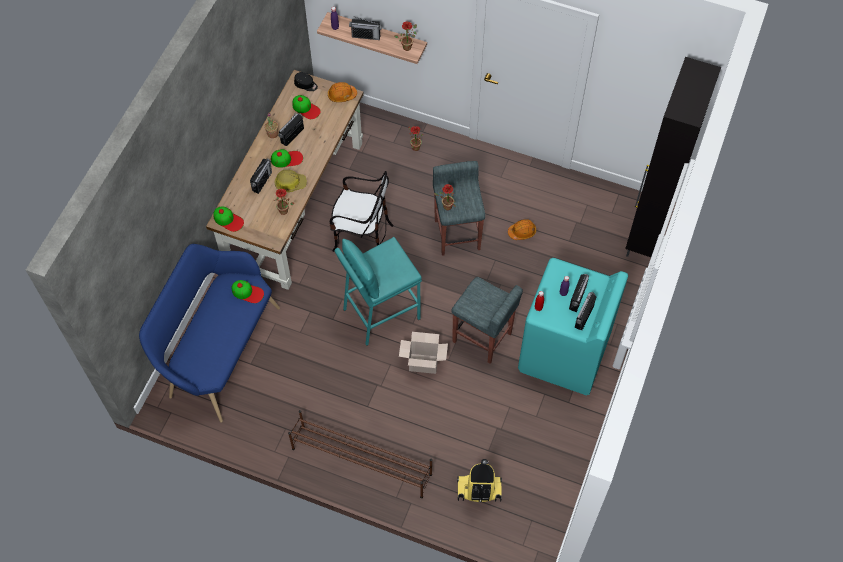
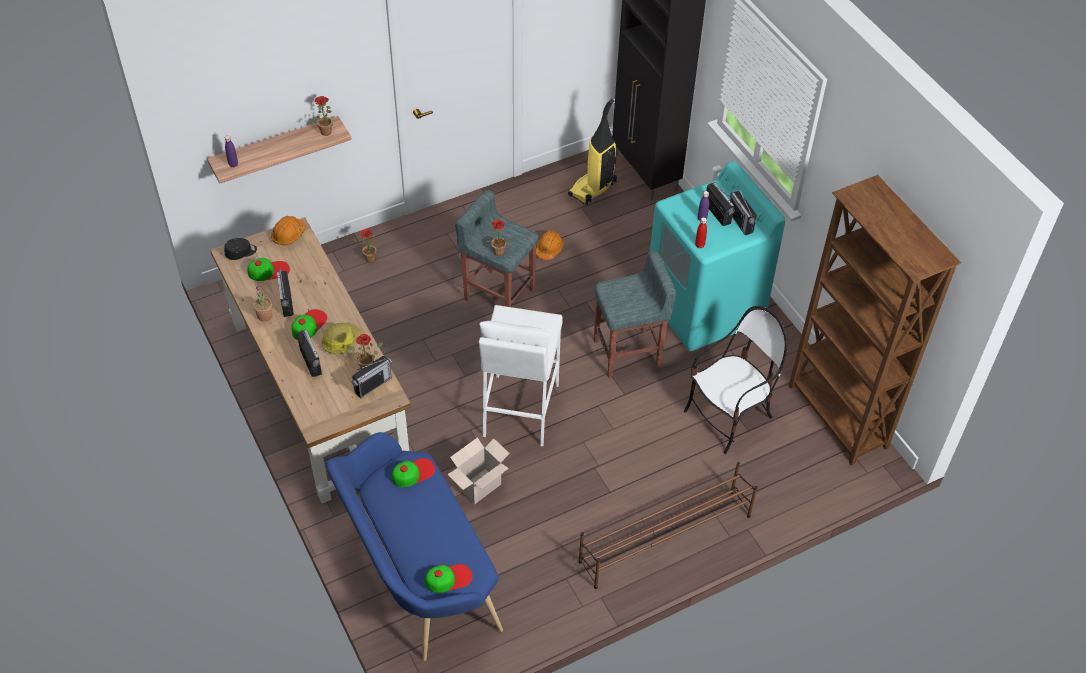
camera: 50 degrees left, 10 degrees down
(228, 220) = (323, 420): cap -> cap (448, 578)
(362, 236) = (418, 366): chair -> chair (729, 417)
(366, 36) = (274, 150): radio -> radio (373, 385)
(380, 313) = (519, 410): turquoise stool -> white stool
(422, 364) = (608, 417): cardboard box -> cardboard box (479, 488)
(478, 491) = (783, 467): vacuum cleaner -> vacuum cleaner (592, 189)
(551, 496) = (837, 418): none -> brown bookcase

